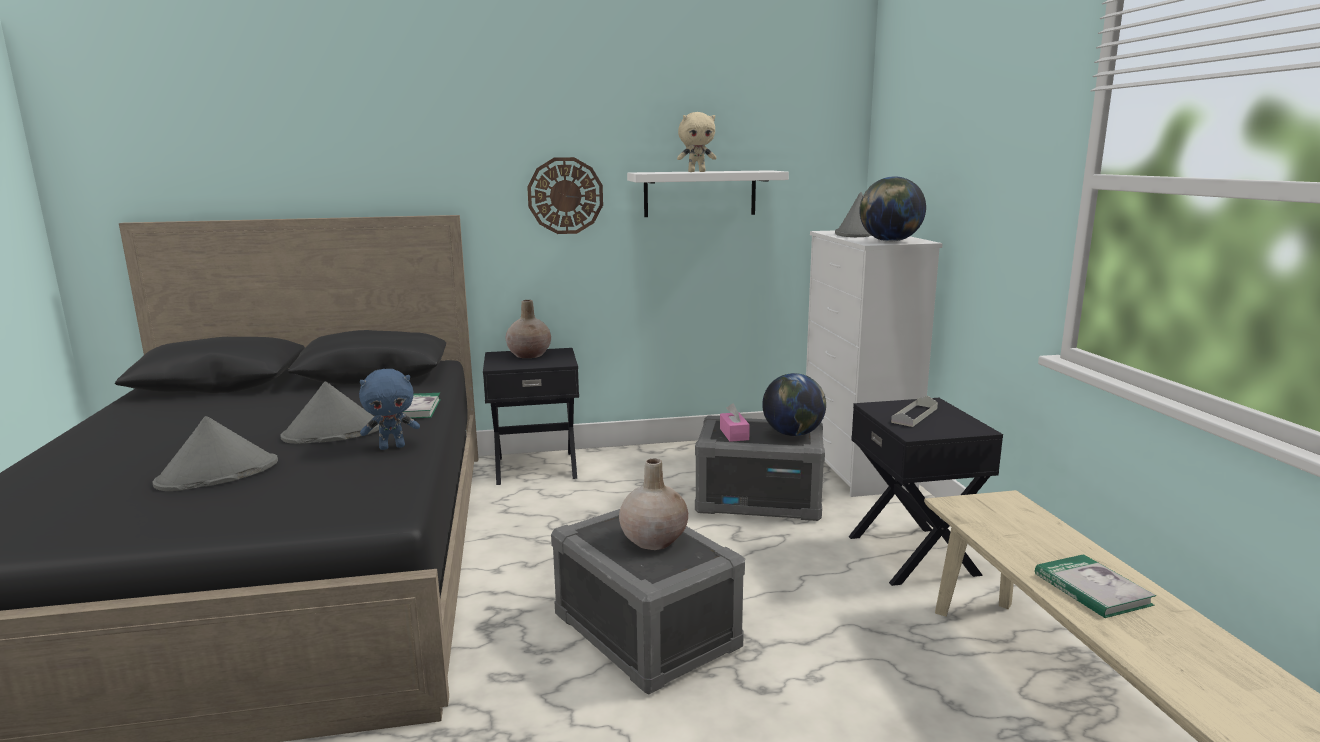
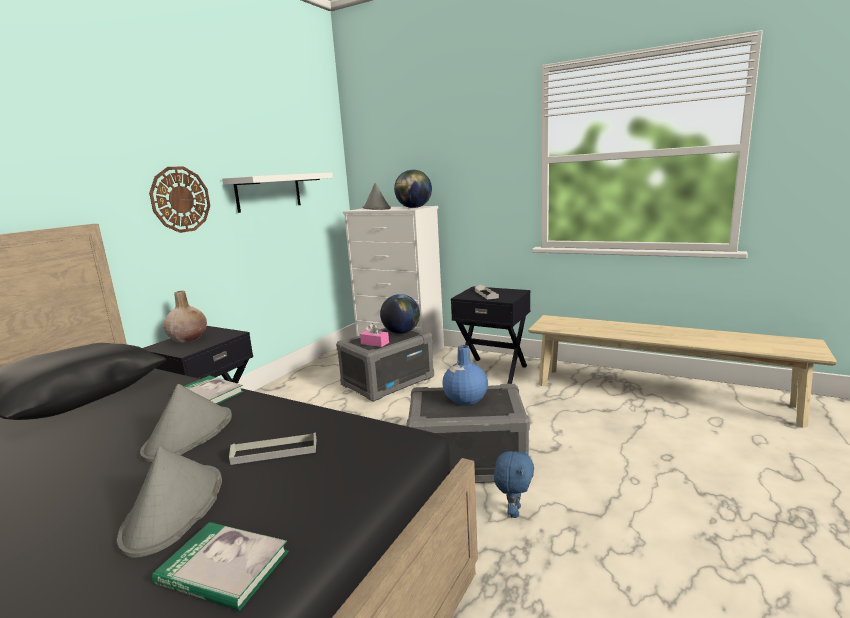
camera: 50 degrees left, 0 degrees up
(324, 471) = (275, 451): none -> grey tray
(392, 447) = (277, 415): blue plush toy -> blue plush toy (513, 511)
(654, 540) = (465, 399): beige vase -> blue vase
(696, 171) = (278, 174): beige plush toy -> none
(1092, 589) = (635, 332): book -> book (223, 568)

